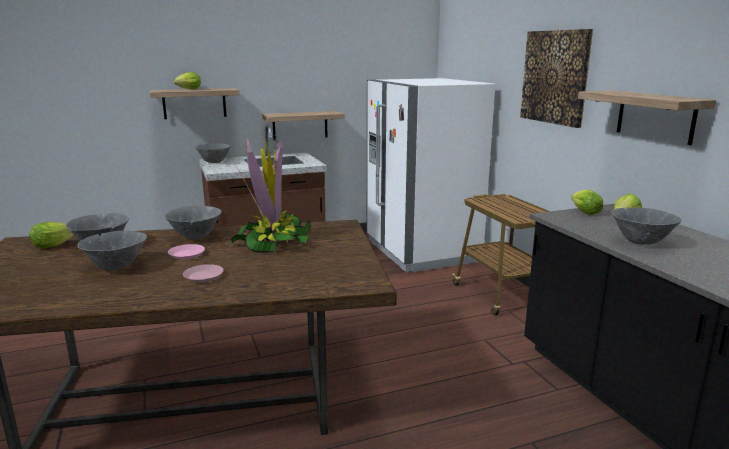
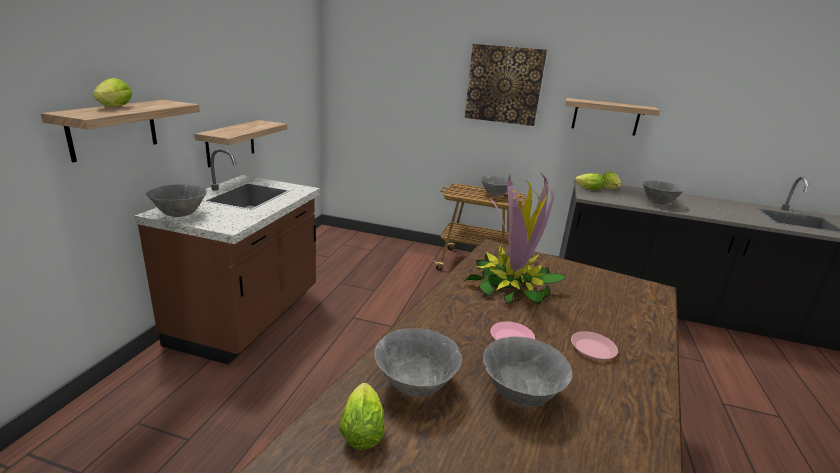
camera: 55 degrees left, 5 degrees up
(196, 237) = (452, 316): grey bowl -> grey bowl (495, 195)
(421, 251) = (362, 250): white fridge -> none

